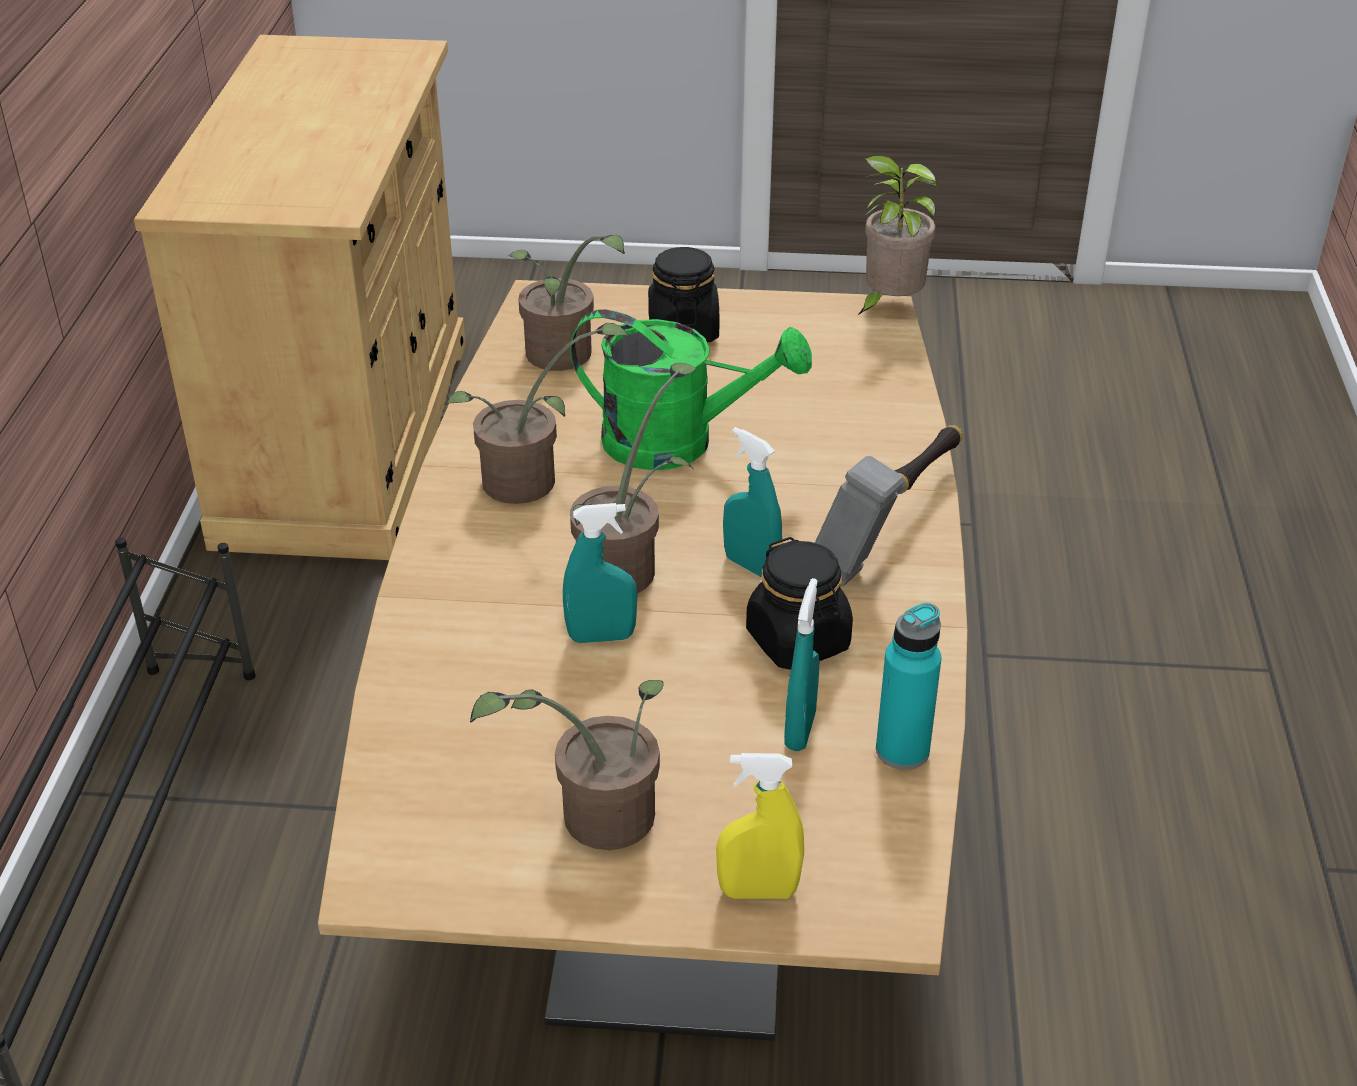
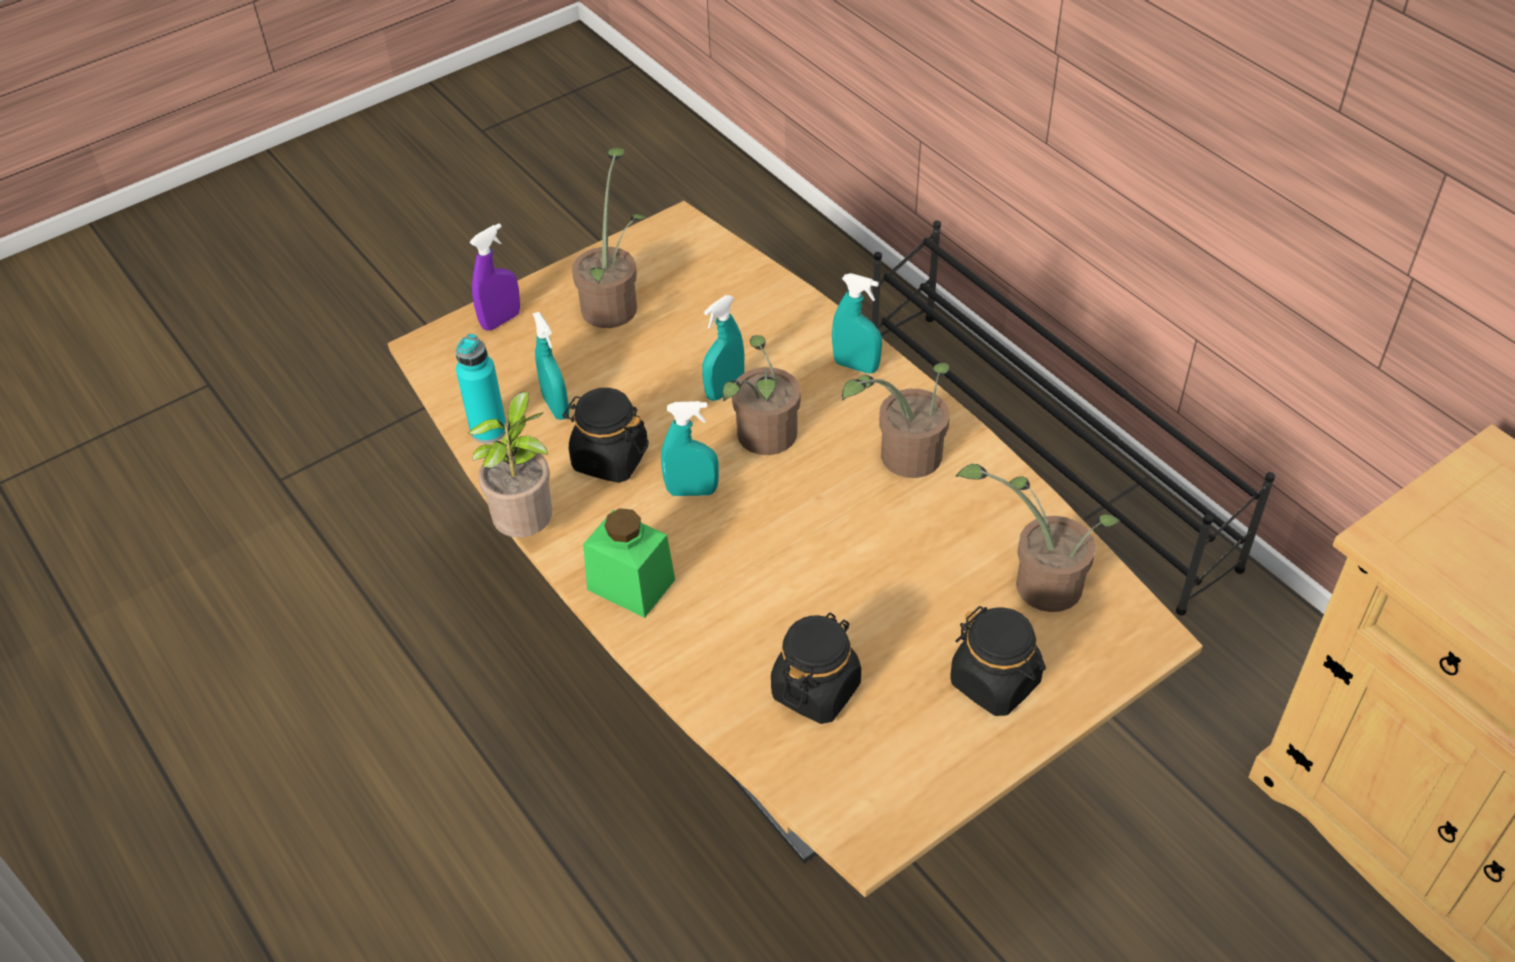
camera: 140 degrees right, 10 degrees up
(446, 579) = (856, 366): none -> turquoise spray bottle
(678, 442) = (854, 559): green watering can -> none
(758, 891) = (501, 320): yellow spray bottle -> purple spray bottle
(817, 389) = (816, 689): none -> black jar
(889, 305) = (869, 856): potted plant -> potted plant (528, 528)
(891, 526) = (631, 584): hammer -> green jar

